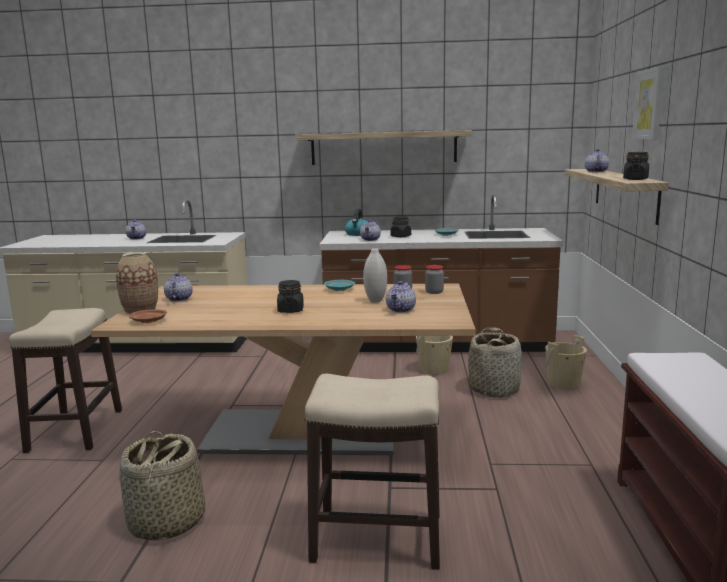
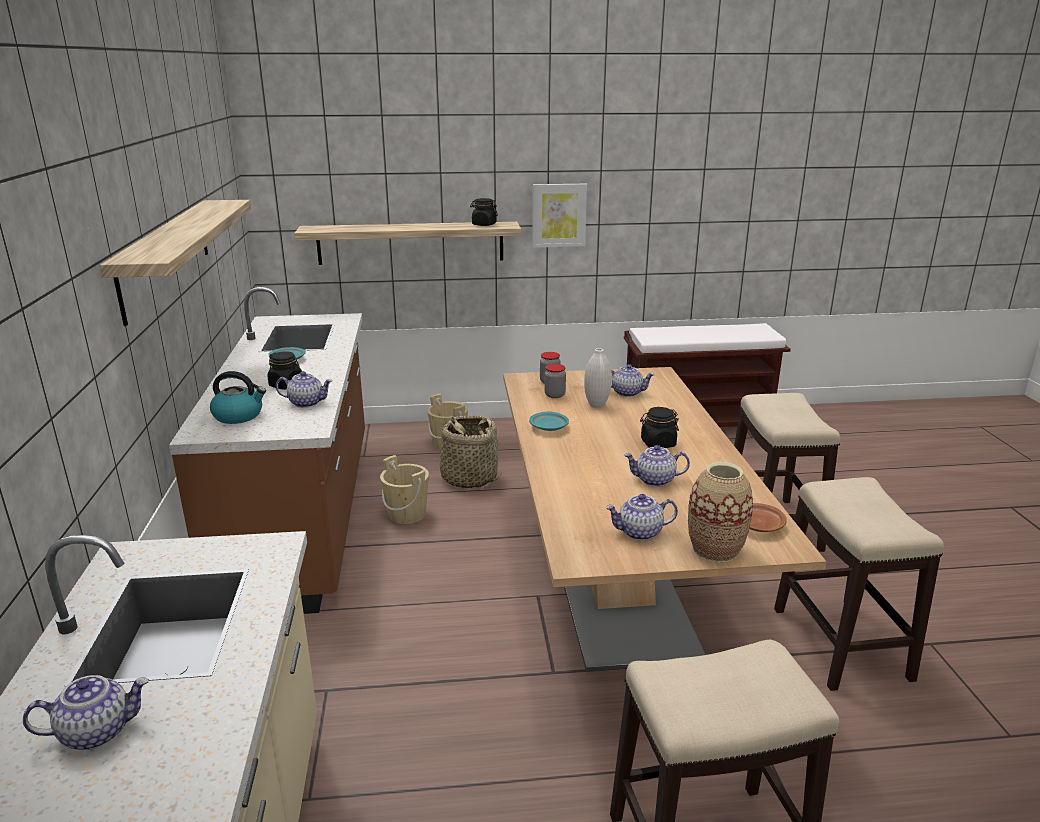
camera: 100 degrees left, 10 degrees up
(166, 523) = (841, 644): basket -> stool
(595, 171) = (365, 227): teapot -> teapot (654, 480)
(649, 104) = (456, 152): picture -> picture (559, 215)

